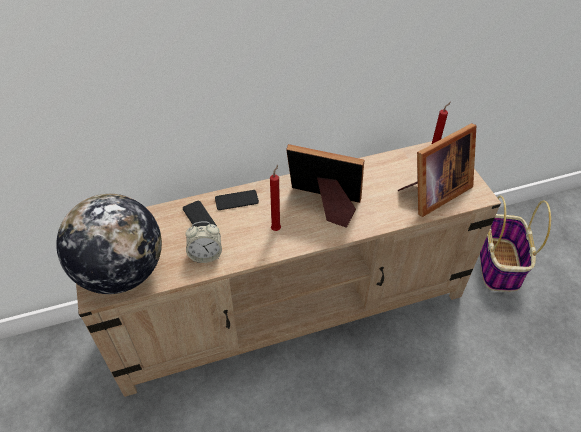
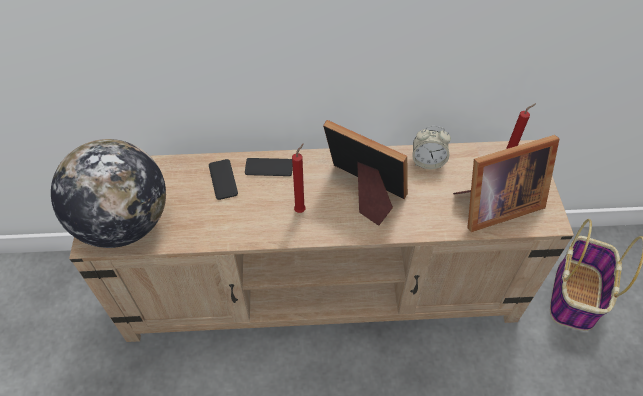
camera: 15 degrees right, 5 degrees up
(206, 255) = (216, 223): alarm clock -> alarm clock (427, 161)

